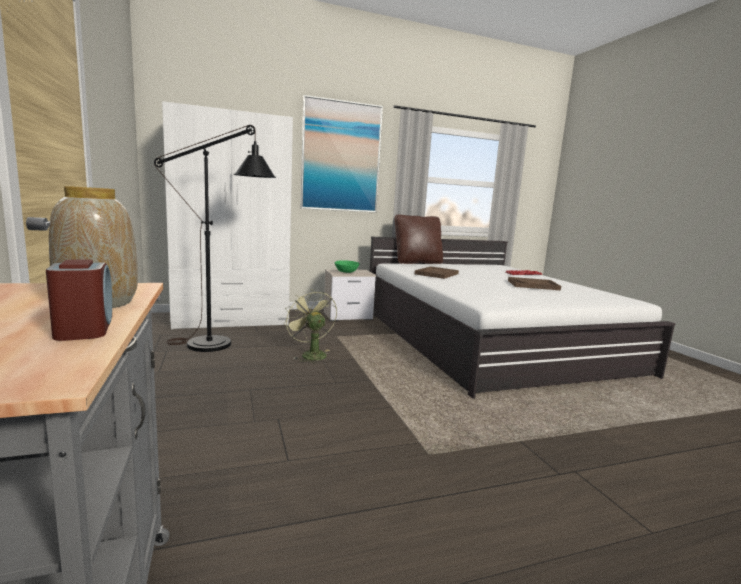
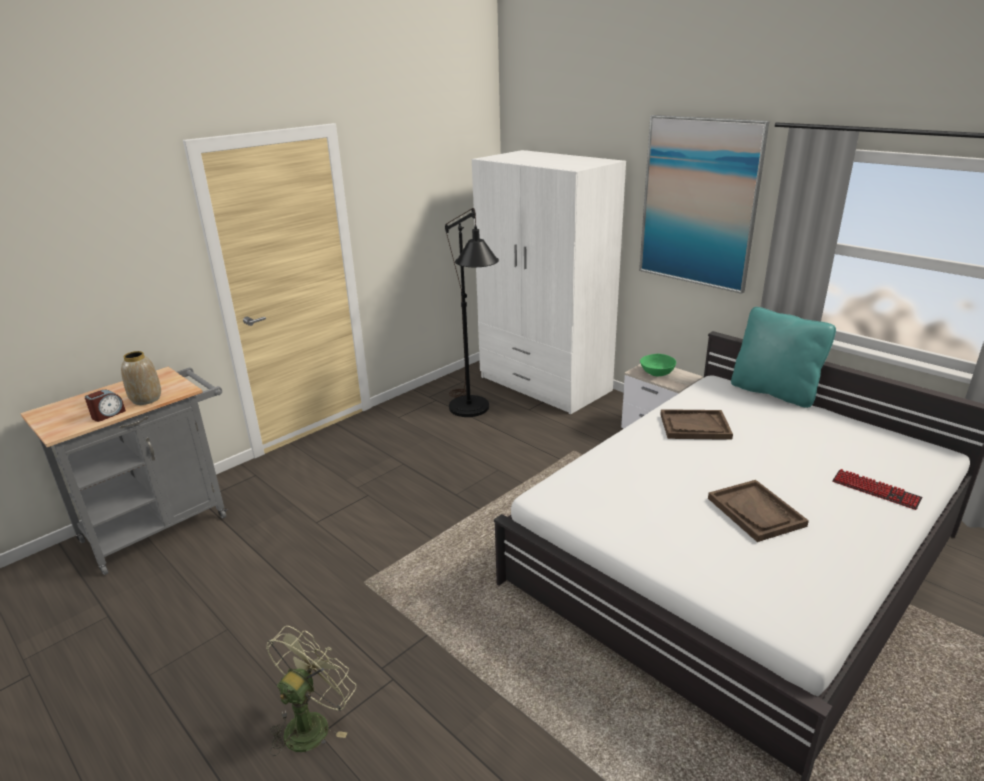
camera: 65 degrees right, 15 degrees up
(310, 354) = (505, 457): green fan -> green fan (312, 723)
(417, 262) = (774, 392): brown pillow -> turquoise pillow

